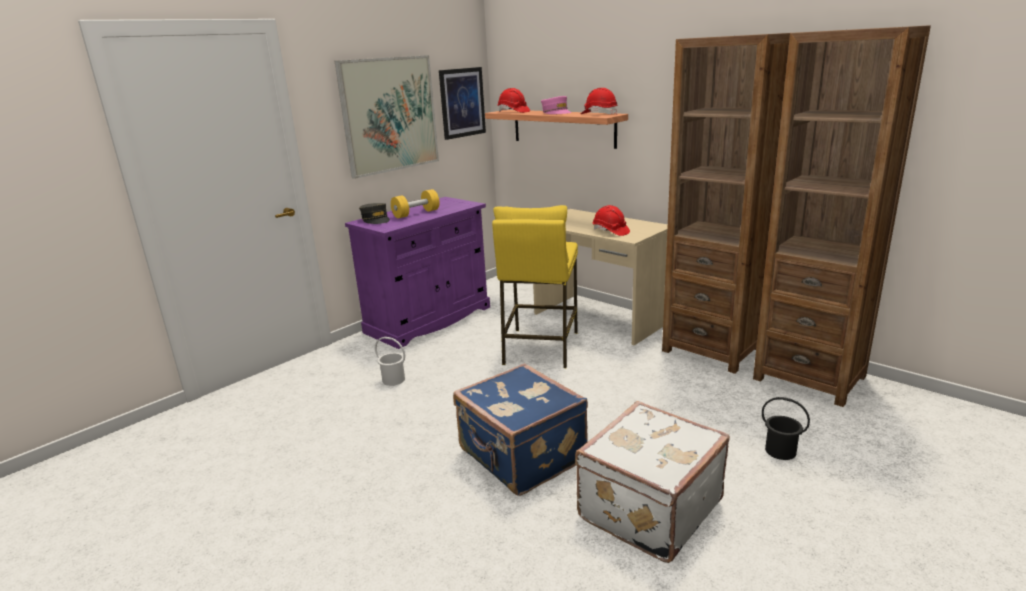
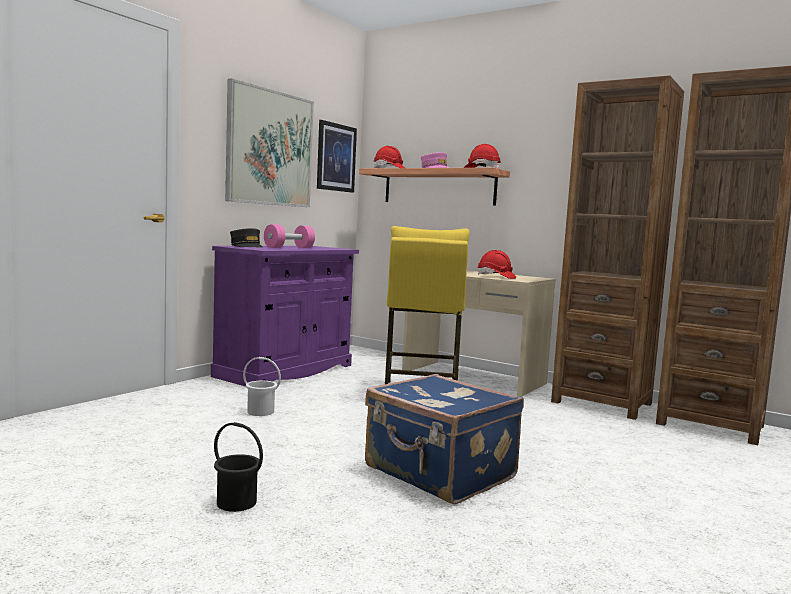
camera: 10 degrees left, 15 degrees down
(416, 214) = (289, 247): yellow dumbbell -> pink dumbbell
(647, 508) = (607, 516): white suitcase -> none
(780, 450) = (719, 474): black bucket -> black bucket (237, 502)

